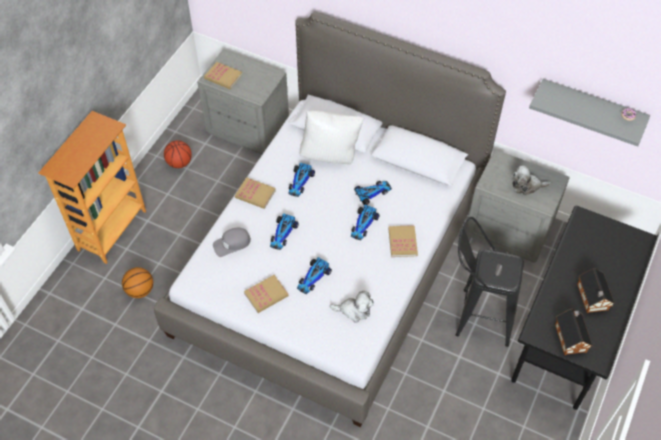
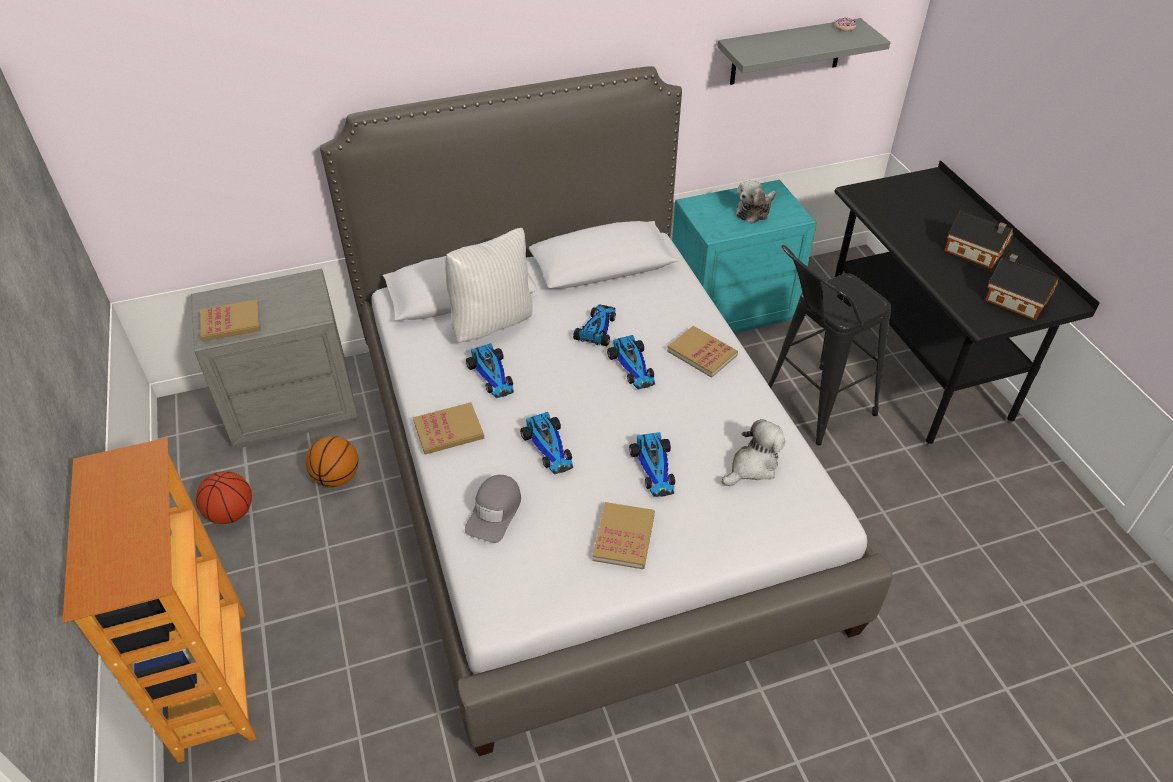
camera: 45 degrees left, 10 degrees down
(140, 290) = (360, 729): basketball -> basketball (337, 477)
(508, 230) = (730, 308): grey nightstand -> turquoise nightstand

